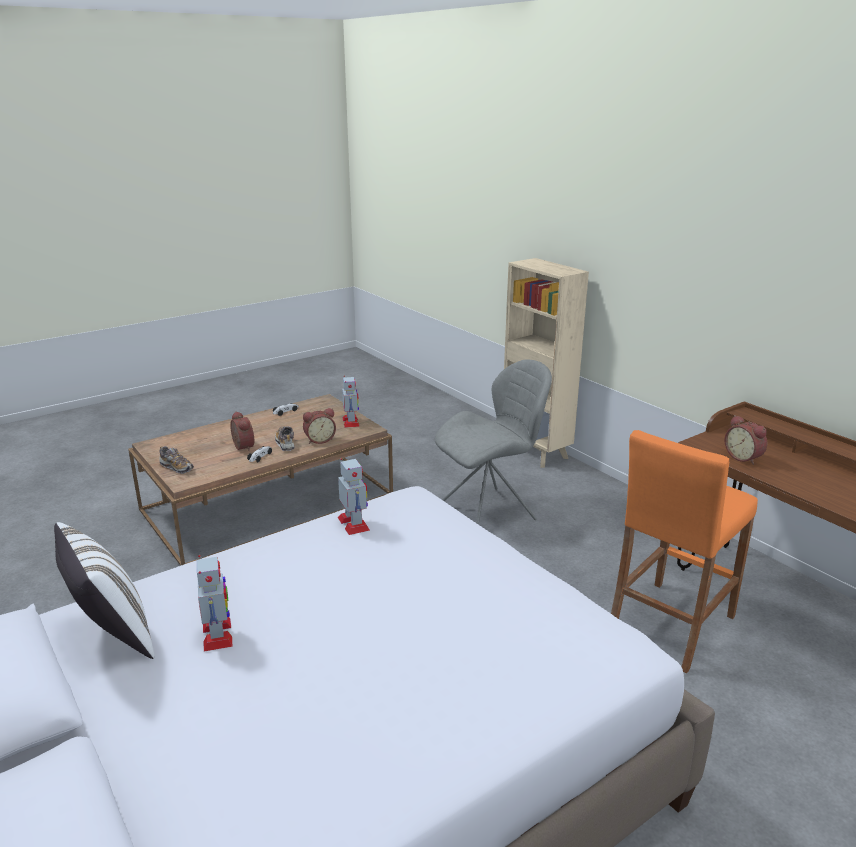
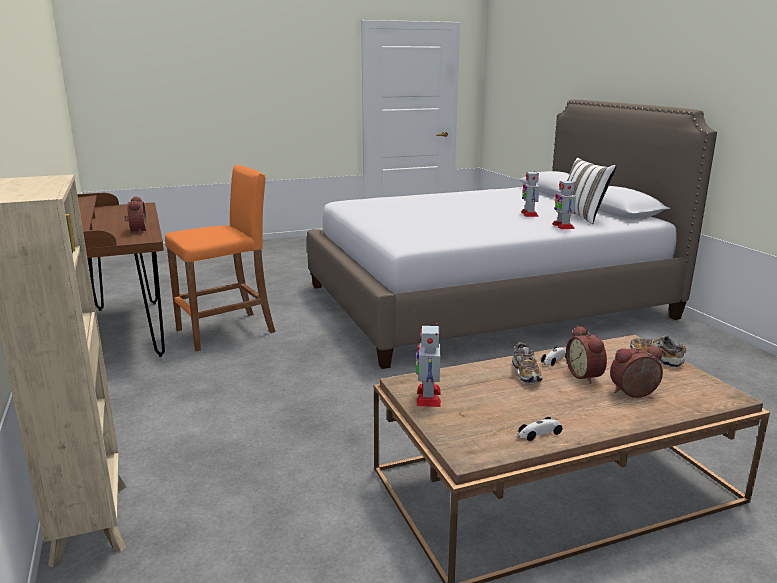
camera: 165 degrees left, 5 degrees down
(319, 440) = (478, 373): alarm clock -> alarm clock (634, 394)
(354, 524) = (455, 235): toy robot -> toy robot (562, 226)
(489, 512) = (268, 429): grey chair -> none

